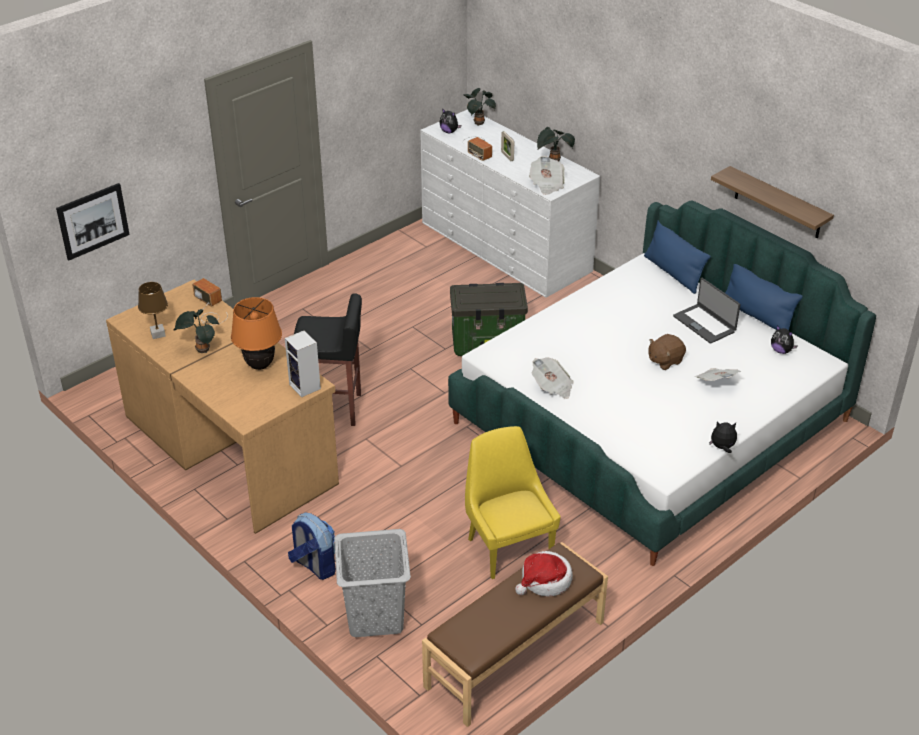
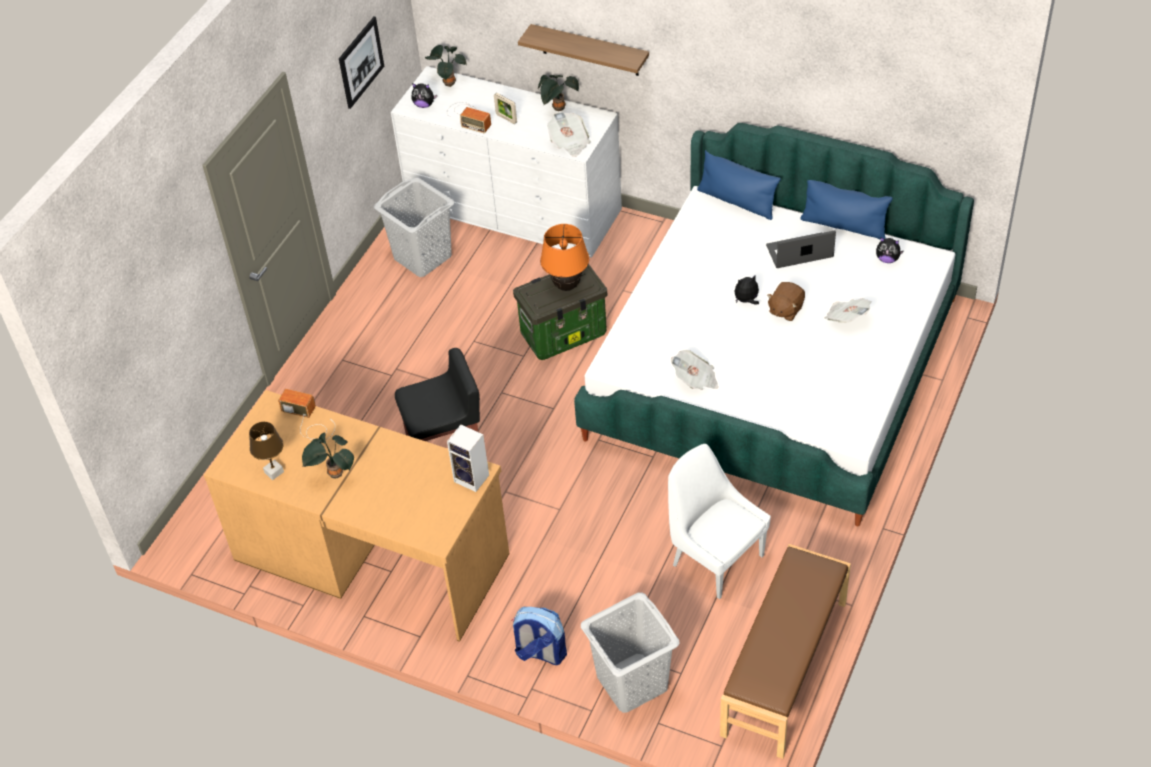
camera: 20 degrees left, 10 degrees up
(93, 221) = (137, 368): picture -> picture (361, 62)
(260, 365) = (408, 470): orange table lamp -> orange table lamp (566, 286)
(411, 259) = (422, 258): none -> grey laundry basket
(508, 547) = (715, 558): yellow chair -> white chair
(545, 581) = (799, 592): hat -> none
(704, 324) = (800, 252): laptop -> laptop turned 135 degrees clockwise
(722, 448) = (890, 390): plush toy -> plush toy (746, 300)
(778, 203) = (844, 110): shelf -> shelf (590, 50)

